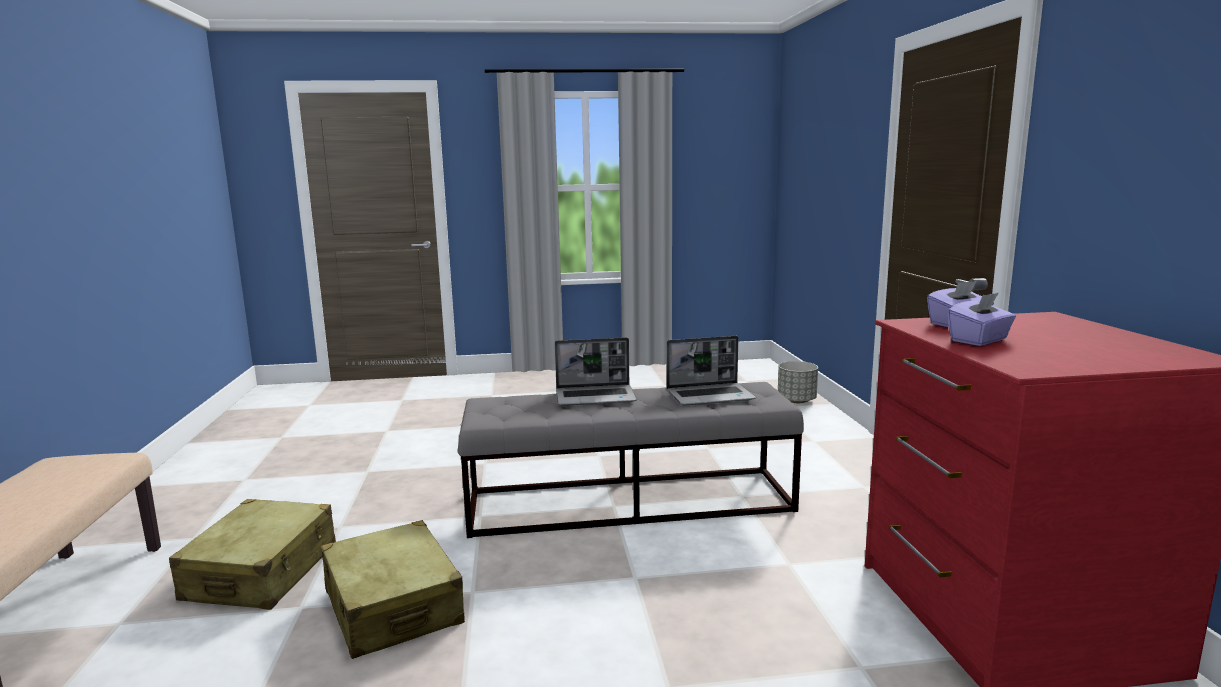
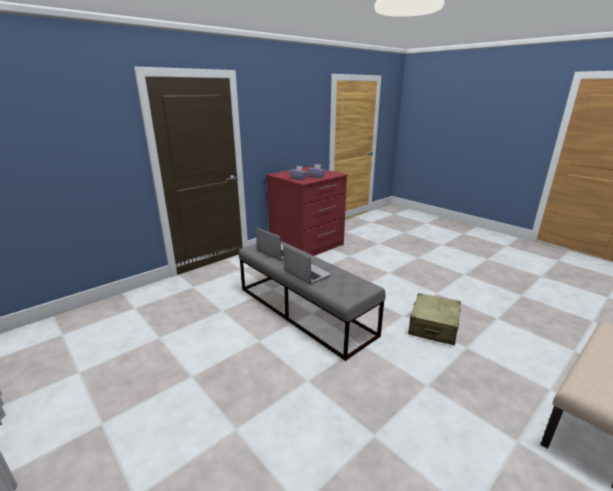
camera: 125 degrees left, 10 degrees up
(262, 572) = (478, 378): beige suitcase -> none
(797, 400) = (118, 304): grey planter -> none

